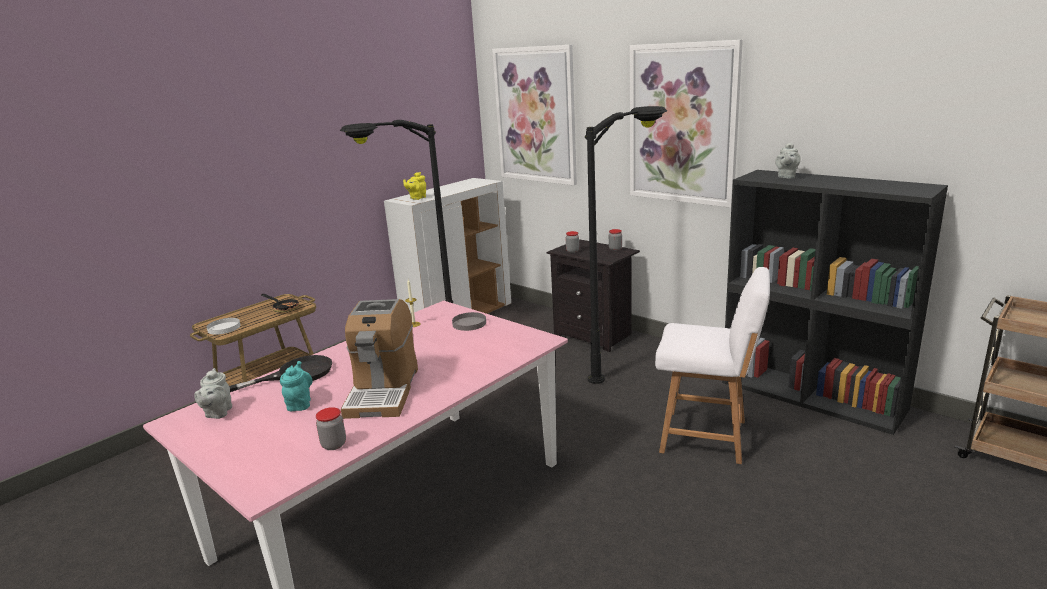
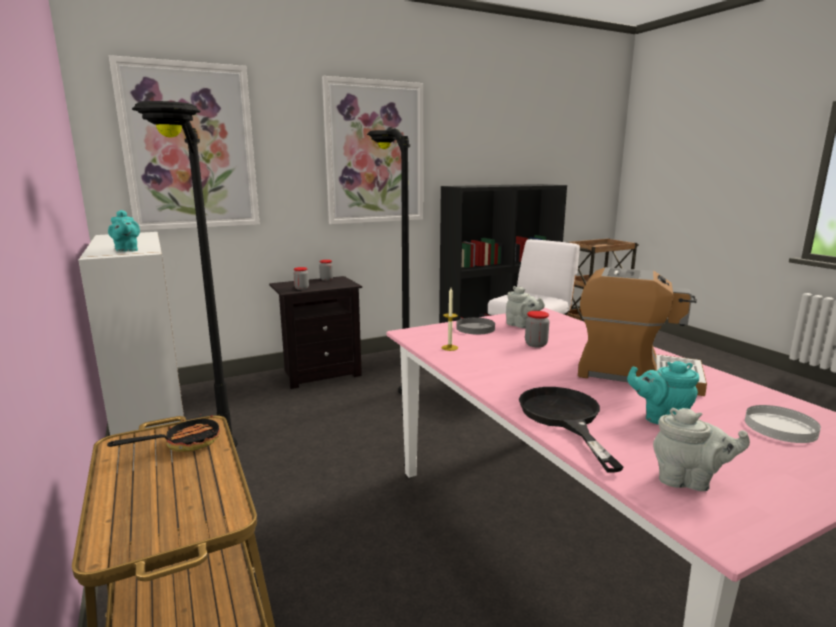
camera: 70 degrees left, 5 degrees down
(224, 328) = (187, 516): white plate -> white plate (780, 427)
(334, 445) = (769, 403): jar -> jar (536, 344)
(417, 198) = (126, 250): yellow teapot -> turquoise teapot
(786, 177) = (476, 185): grey teapot -> grey teapot (522, 325)

